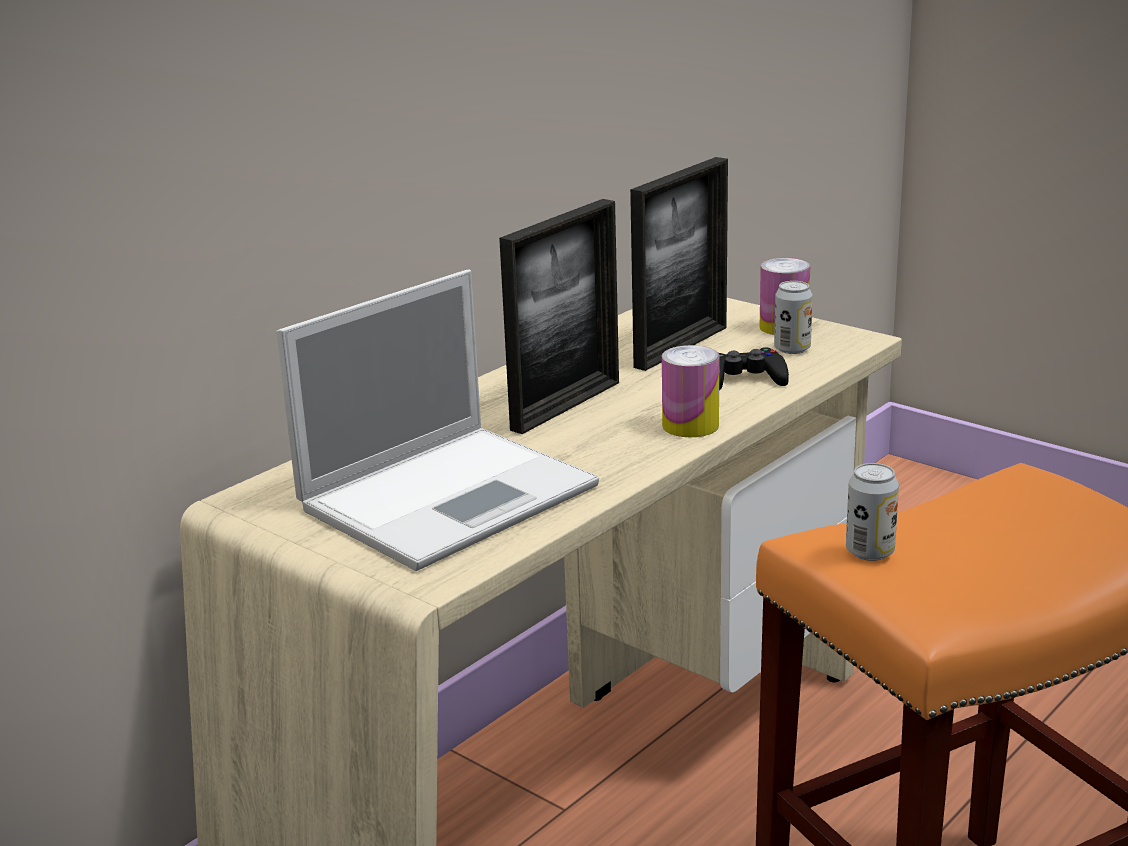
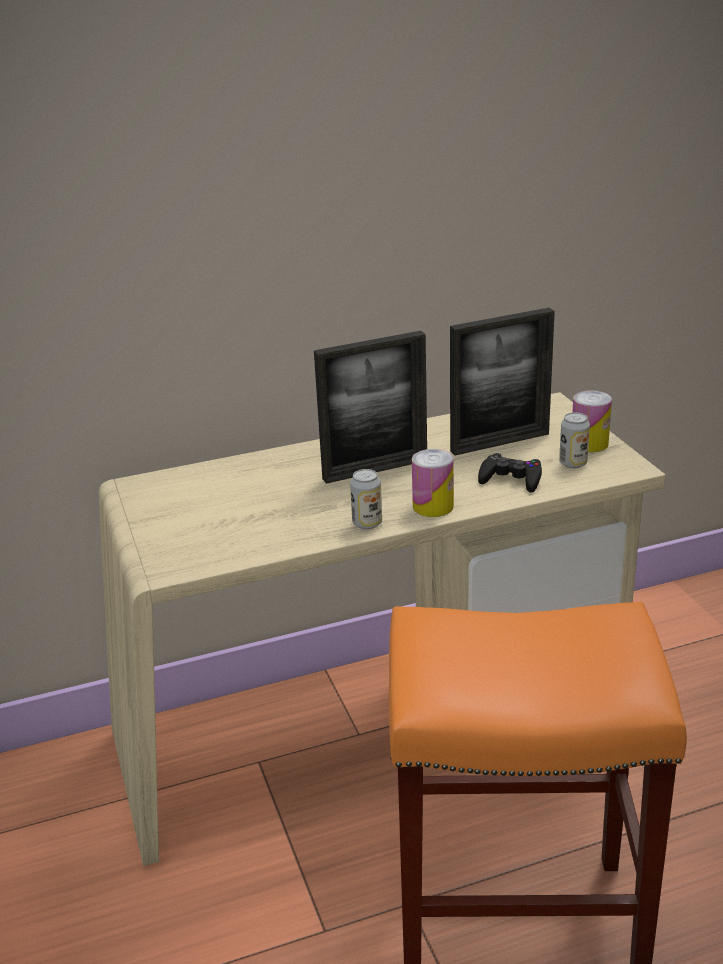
camera: 30 degrees right, 5 degrees up
(452, 495) = (239, 516): laptop -> none
(870, 552) = (434, 637): can -> can (367, 523)

